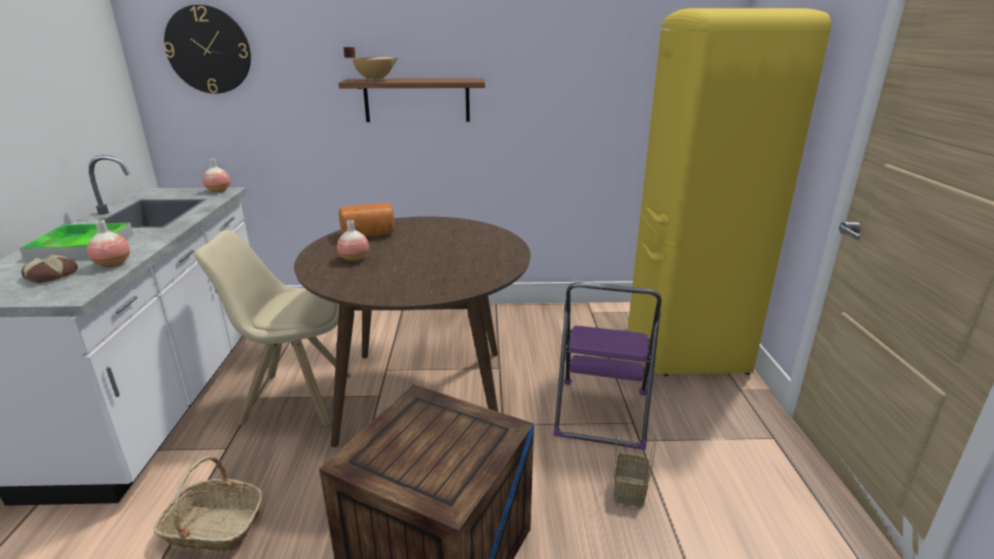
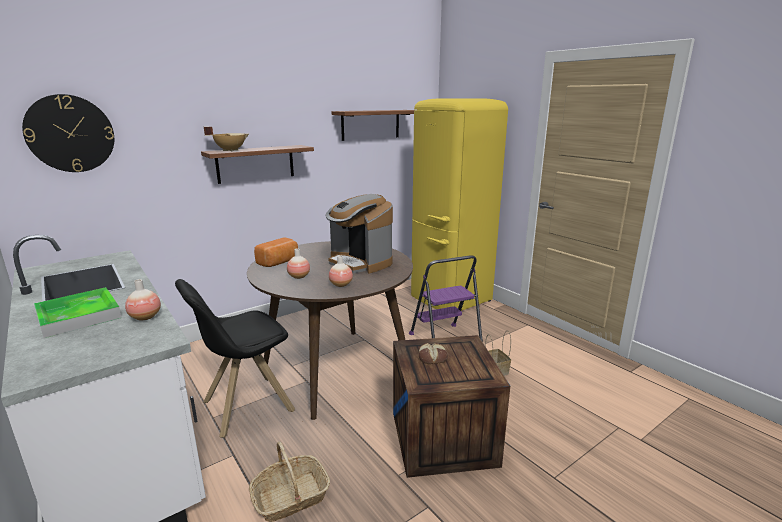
camera: 35 degrees left, 5 degrees down
(52, 275) = (105, 337): bread -> bread (433, 357)
(218, 191) = (110, 256): vase -> vase (341, 284)
(296, 399) = (247, 406): beige chair -> black chair
(451, 259) = (360, 263): none -> coffee machine
(604, 52) = (370, 124): none -> shelf

